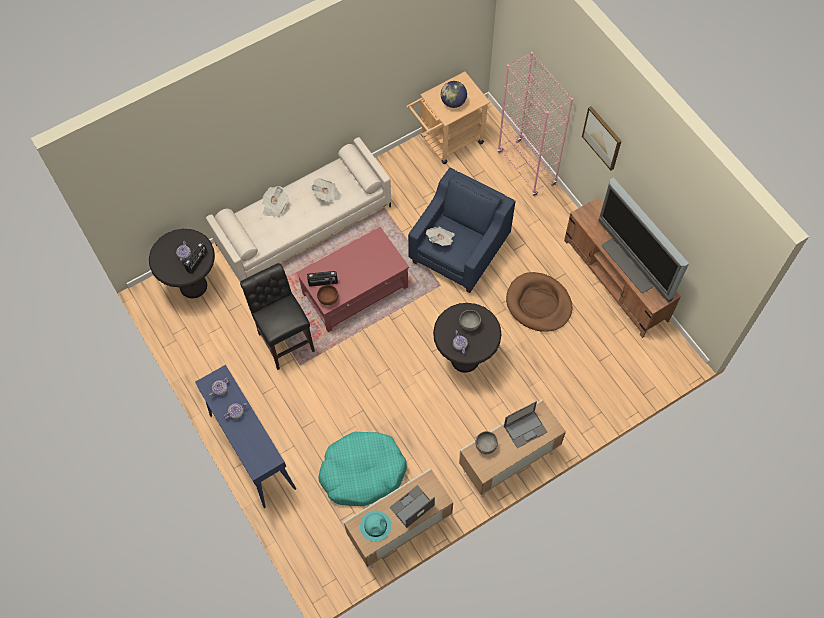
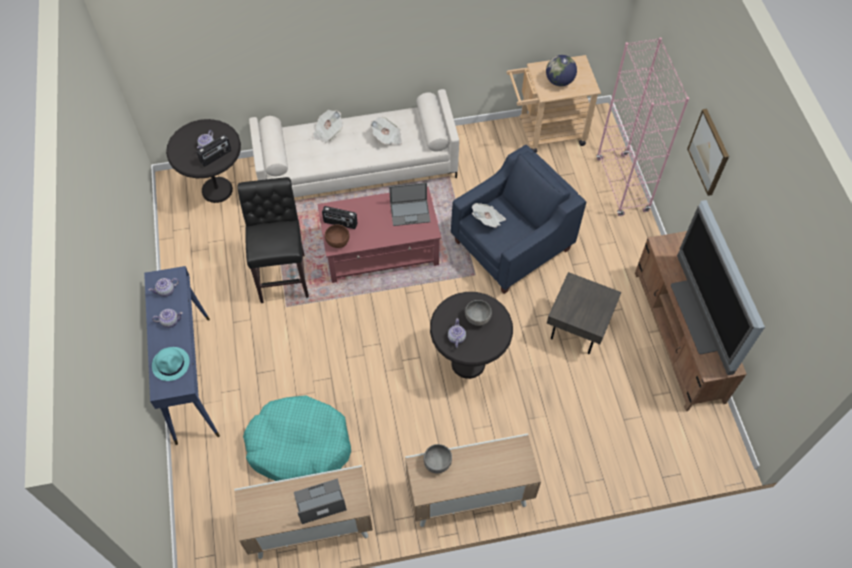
camera: 20 degrees right, 5 degrees down
(375, 526) = (268, 508): turquoise hat -> turquoise hat (171, 364)
(525, 429) = (493, 460): laptop -> laptop (410, 212)
(538, 304) = (577, 331): brown dog bed -> grey side table

